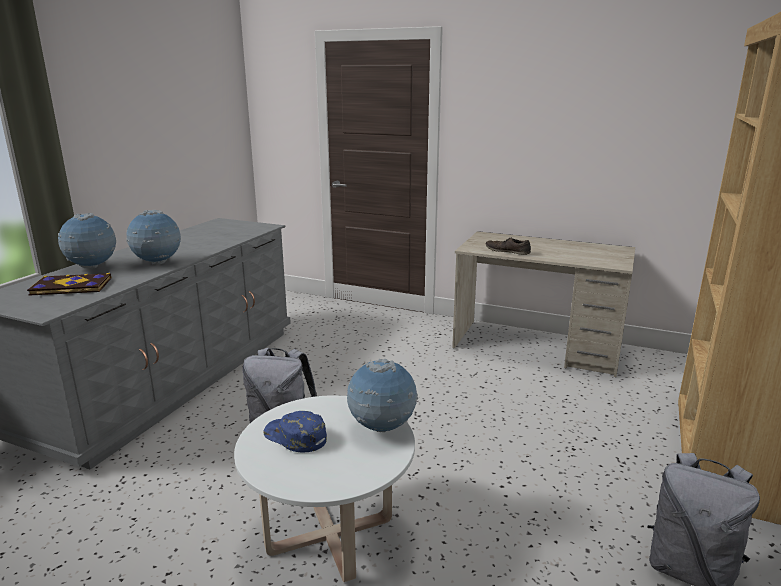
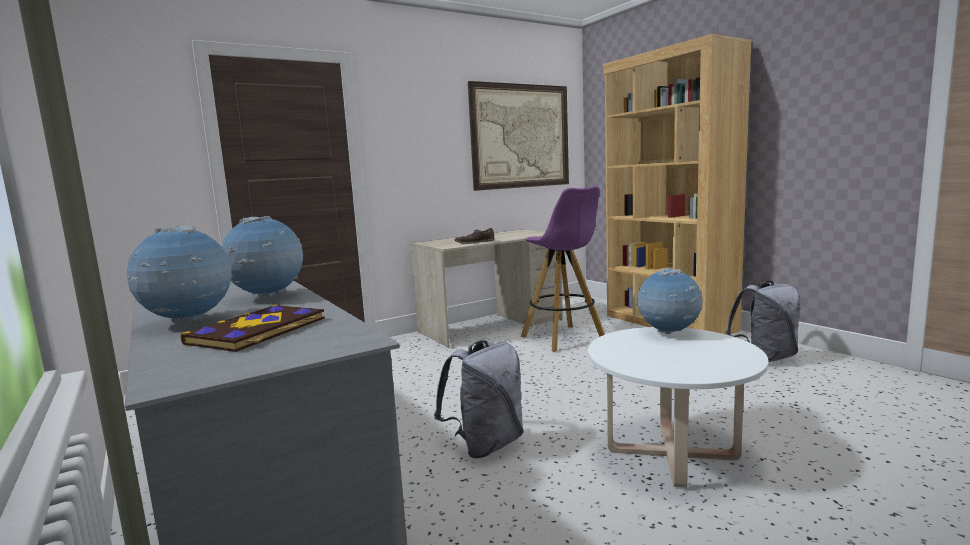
camera: 55 degrees left, 10 degrees down
(295, 437) = (658, 358): blue cap -> none
(555, 396) = (564, 338): none -> purple stool
(663, 122) = (521, 136): none -> picture

